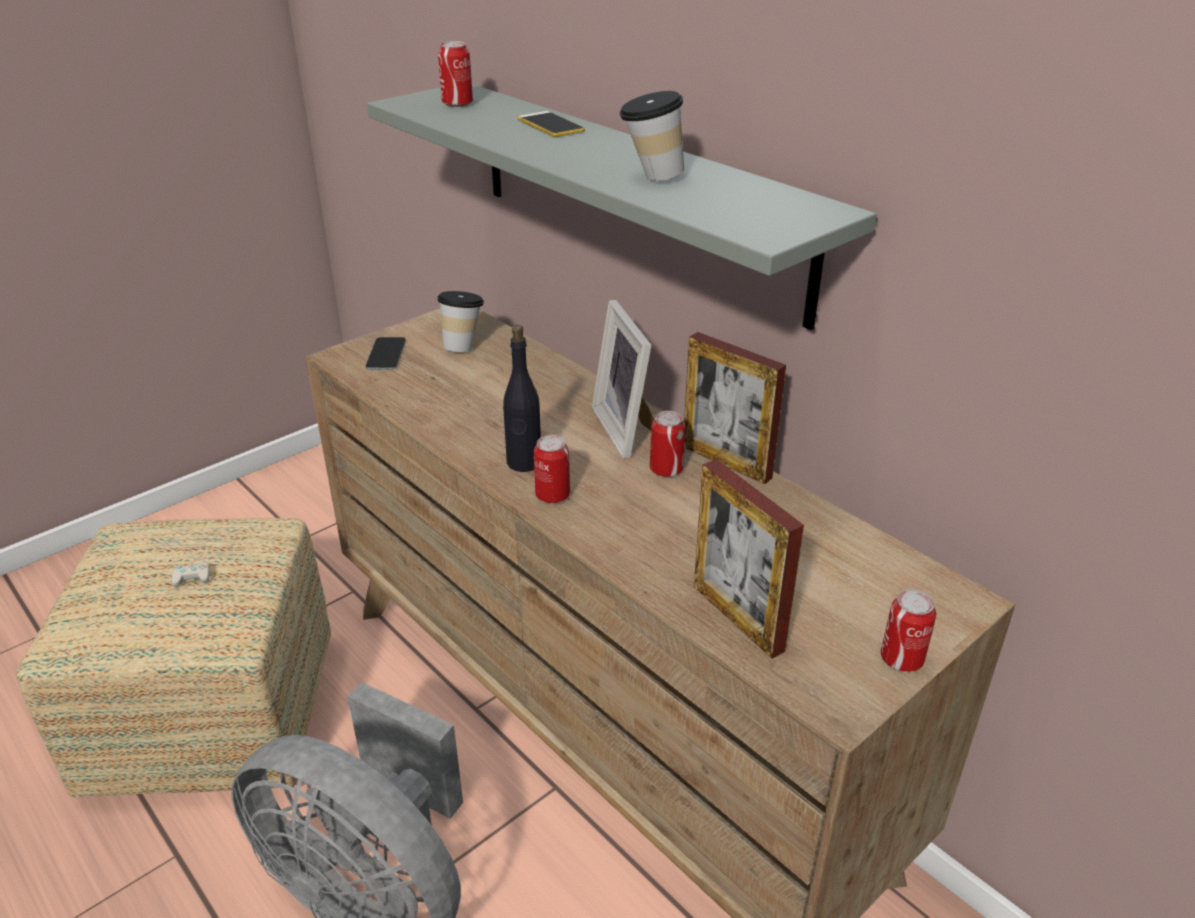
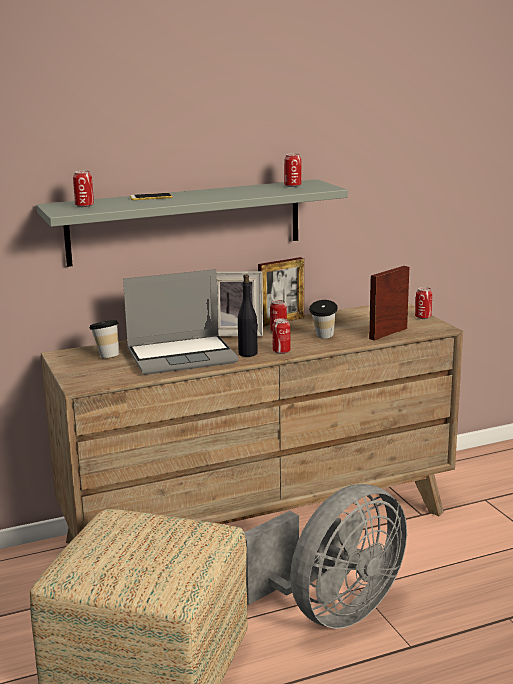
camera: 70 degrees left, 15 degrees down
(201, 558) = (129, 536): white game controller -> none
(386, 354) = (92, 374): phone -> none
(486, 405) = (182, 356): none -> laptop
(651, 177) = (248, 192): cup -> cup (323, 337)
(737, 618) = (388, 333): picture frame -> picture frame turned 150 degrees clockwise
(758, 201) = (292, 186): none -> can

